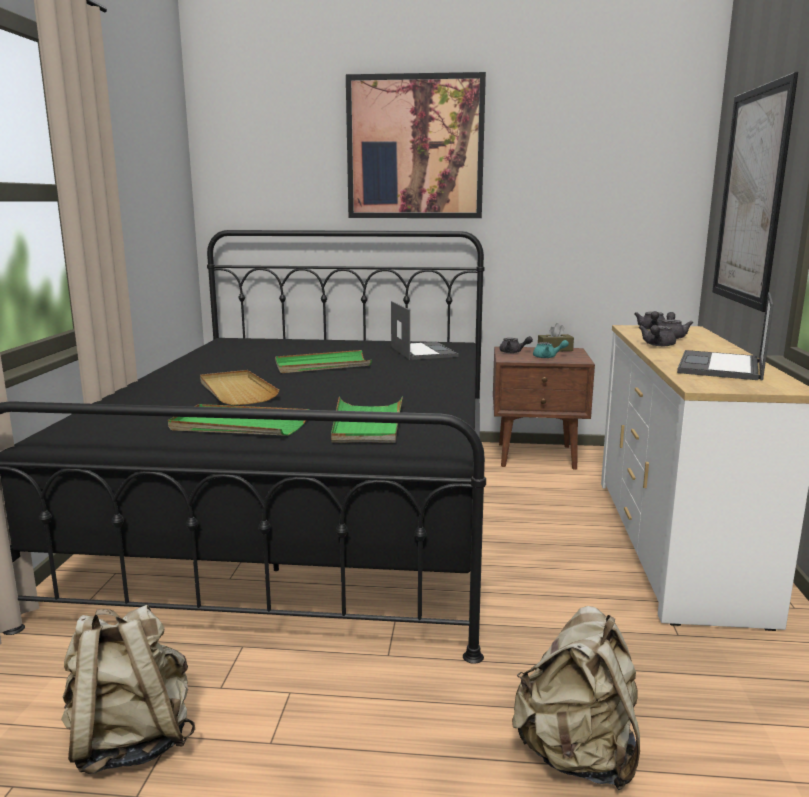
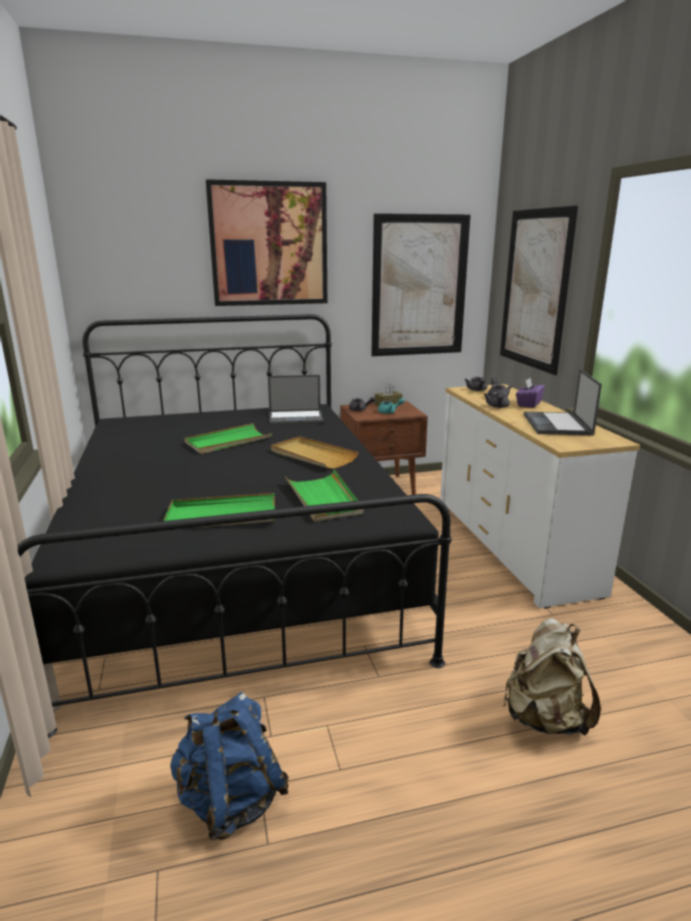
camera: 20 degrees left, 5 degrees up
(131, 741) = (230, 801): beige backpack -> blue backpack
(236, 391) = (181, 479): beige tray -> beige tray (312, 455)
(422, 351) = (296, 418): laptop -> laptop turned 120 degrees clockwise
(606, 200) = (419, 286): none -> picture
(707, 345) = (528, 404): none -> purple tissue box

